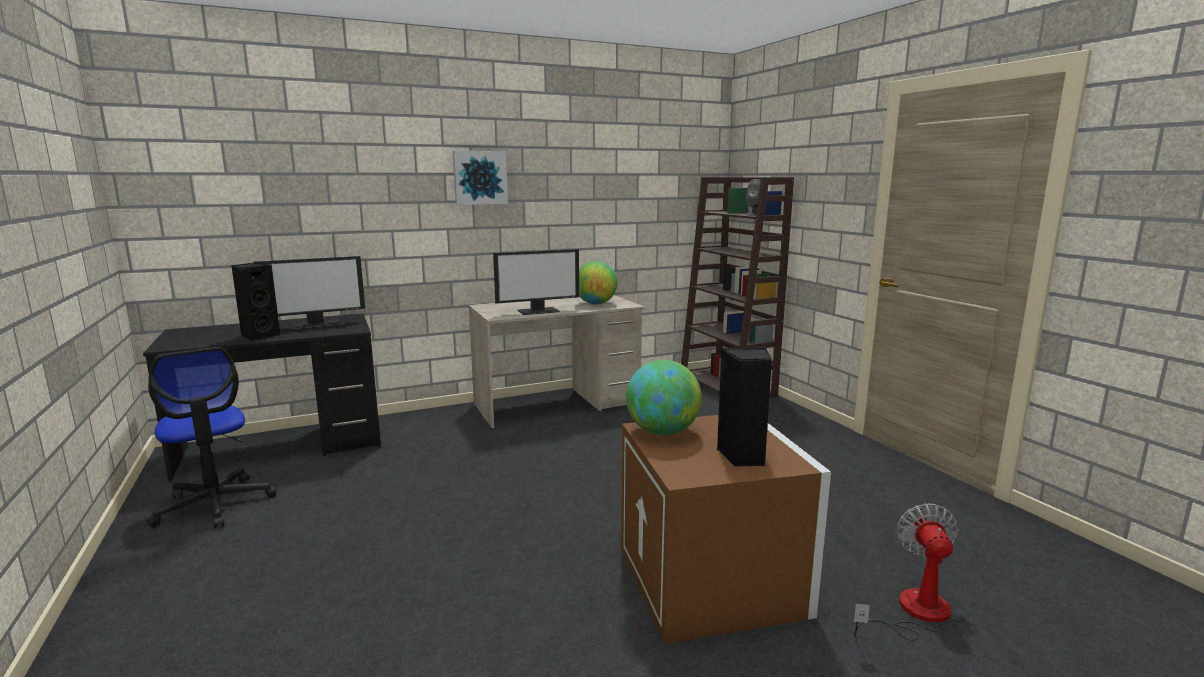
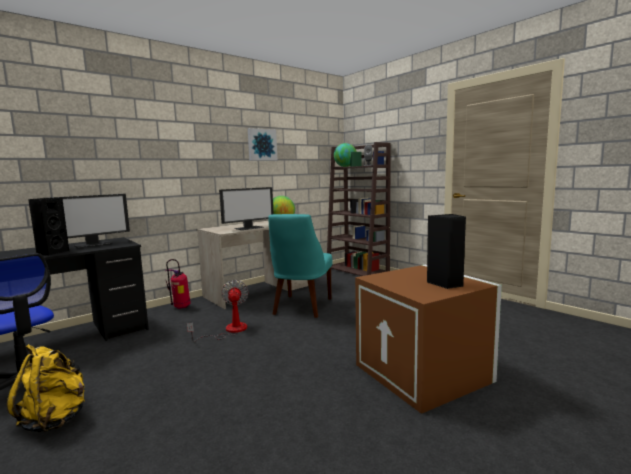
camera: 15 degrees left, 5 degrees down
(224, 556) = (55, 420): none -> yellow backpack
(437, 418) = (181, 308): none -> fire extinguisher
(480, 178) = (201, 143): picture -> picture (261, 145)
(600, 441) = (301, 307): none -> turquoise chair
(662, 432) = (385, 278): globe -> globe (345, 166)
(913, 613) = (543, 369): fan -> fan (229, 331)

